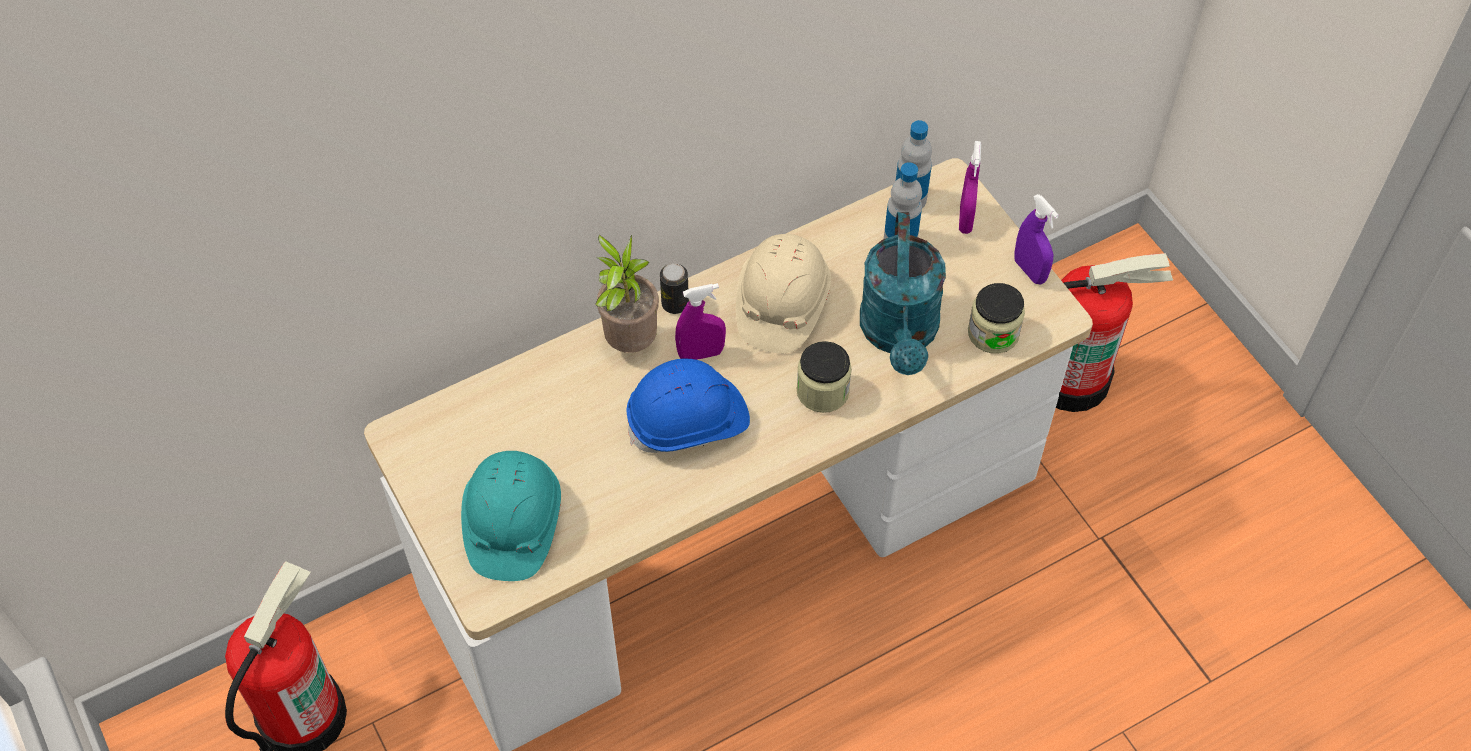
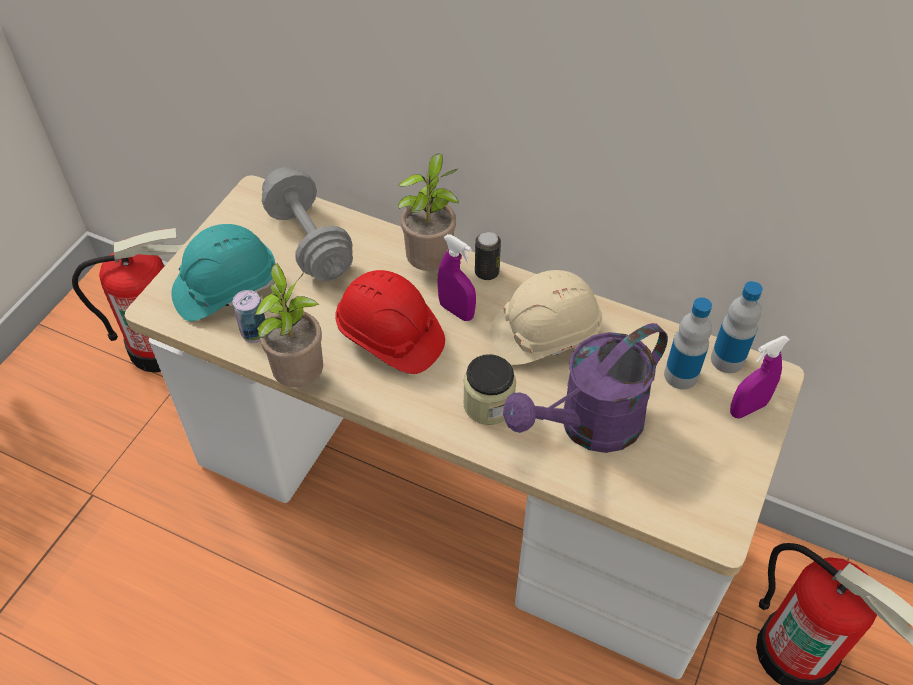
camera: 55 degrees right, 5 degrees down
(512, 423) = (309, 242): none -> grey dumbbell
(593, 528) = (254, 333): none -> can
(677, 517) = (300, 376): none -> potted plant
(688, 422) = (390, 337): blue hard hat -> red hard hat
(900, 335) = (589, 426): turquoise watering can -> purple watering can
(993, 333) = (653, 493): jar -> none
(1029, 271) = (744, 485): purple spray bottle -> none

